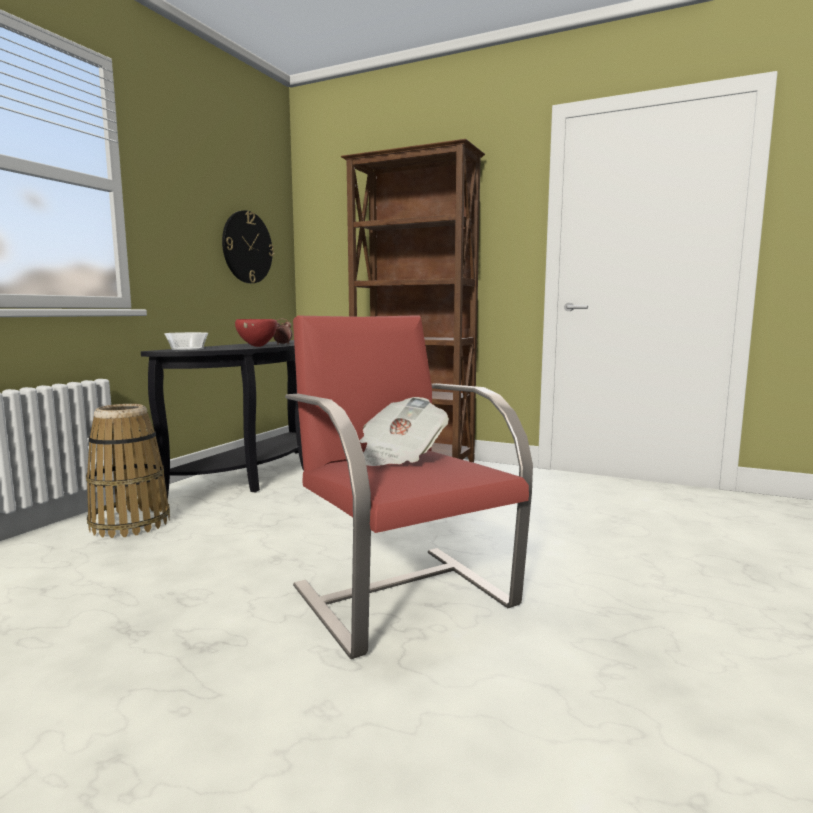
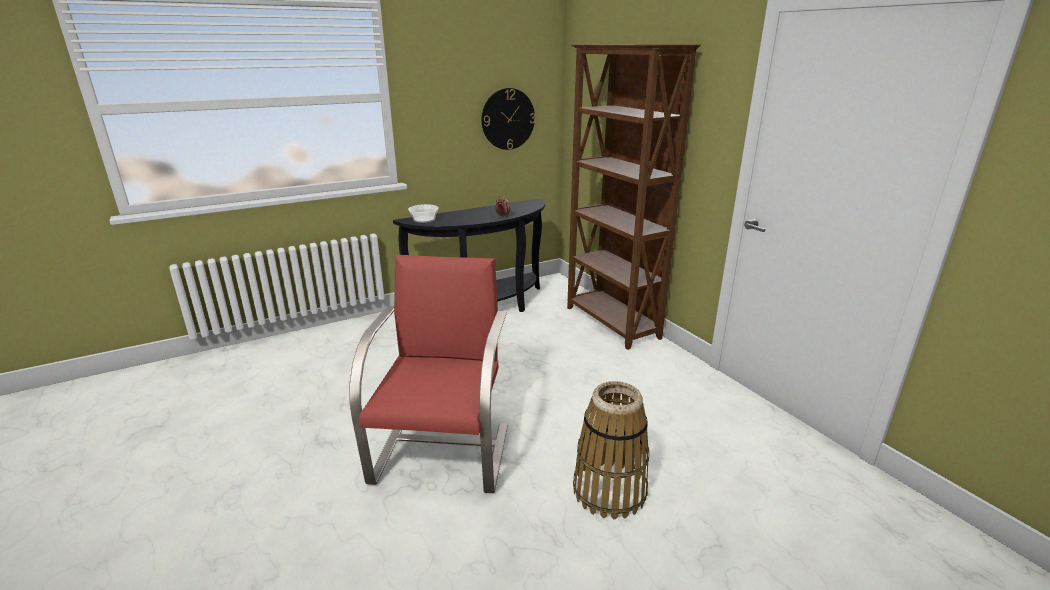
camera: 35 degrees right, 15 degrees up
(130, 523) = (377, 333): basket -> basket (609, 490)
(257, 346) = (476, 220): red bowl -> none
(399, 456) = (442, 367): newspaper -> none

